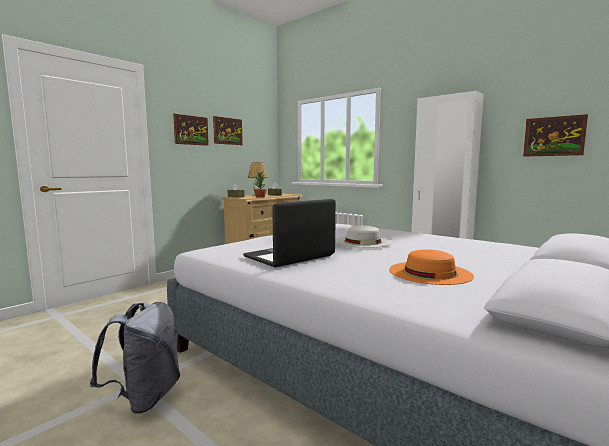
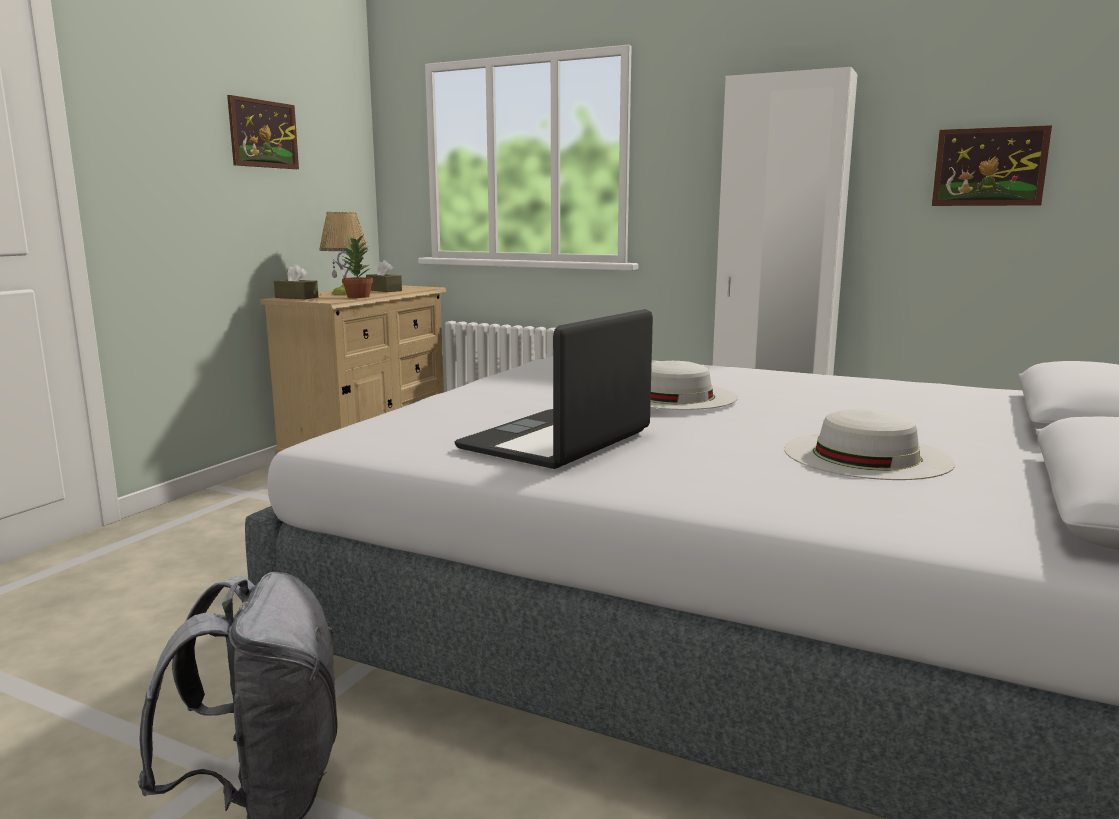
camera: 15 degrees left, 5 degrees up
(191, 130) = (177, 131): picture -> none
(429, 272) = (866, 455): orange hat -> white hat

